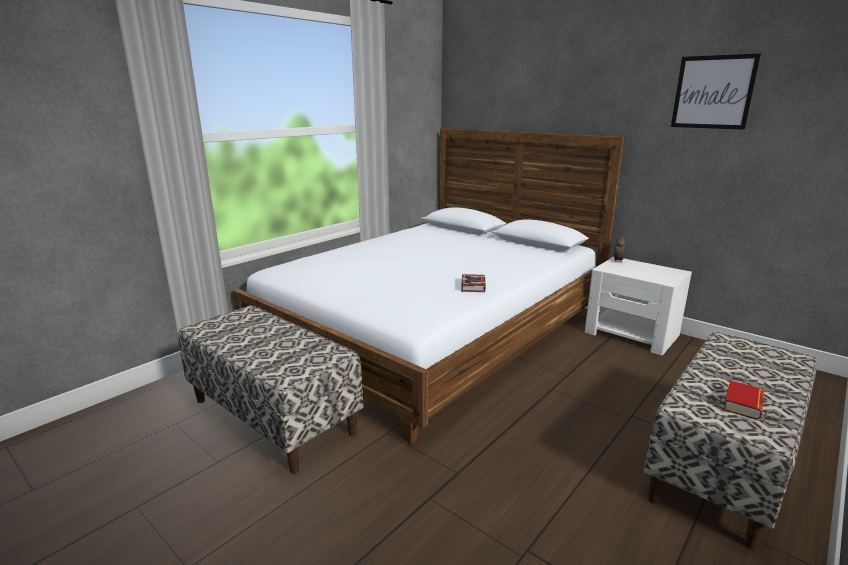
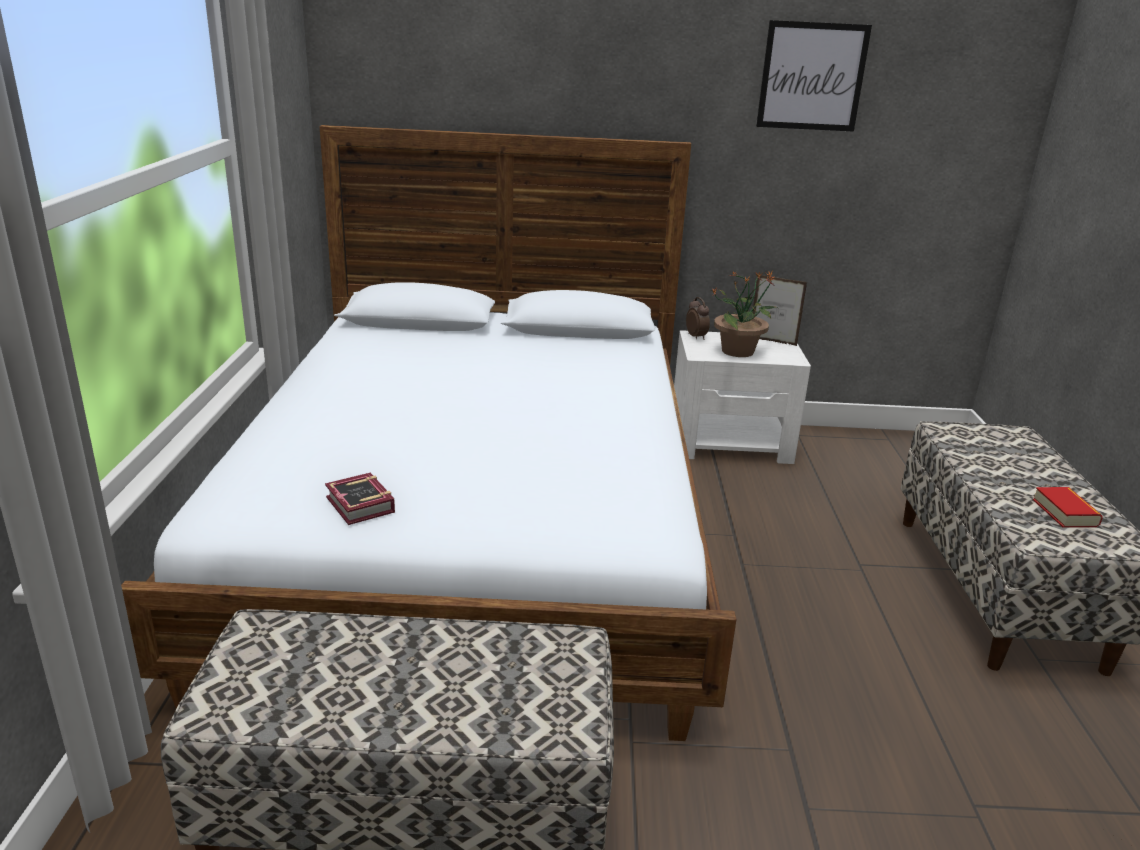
camera: 40 degrees left, 5 degrees up
(472, 287) = (627, 441): book -> book (359, 507)
(634, 271) = (739, 351): none -> potted plant
(669, 271) = (772, 341): none -> picture frame

